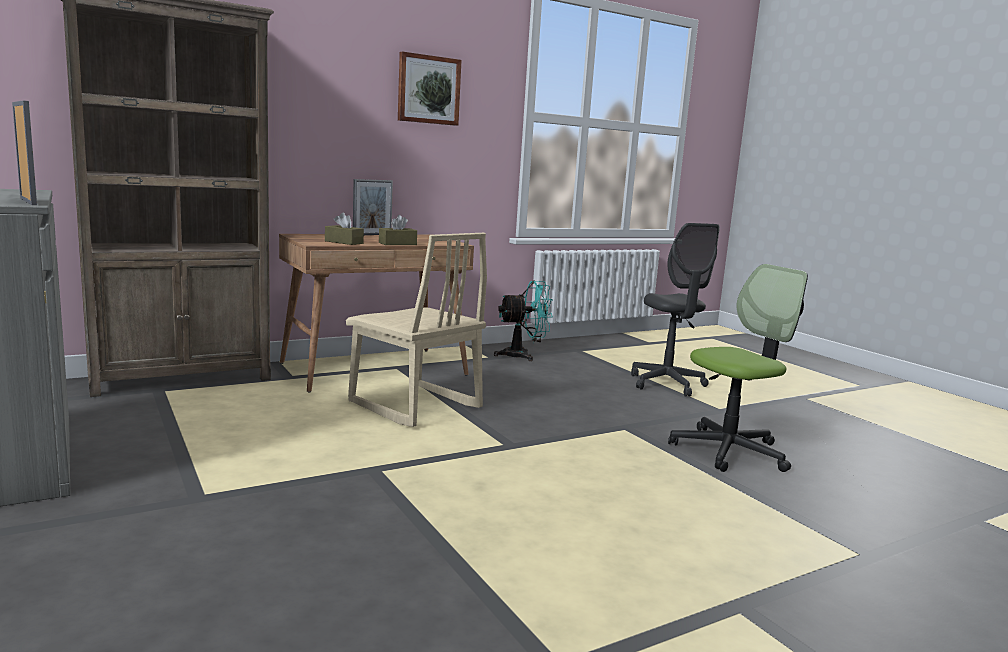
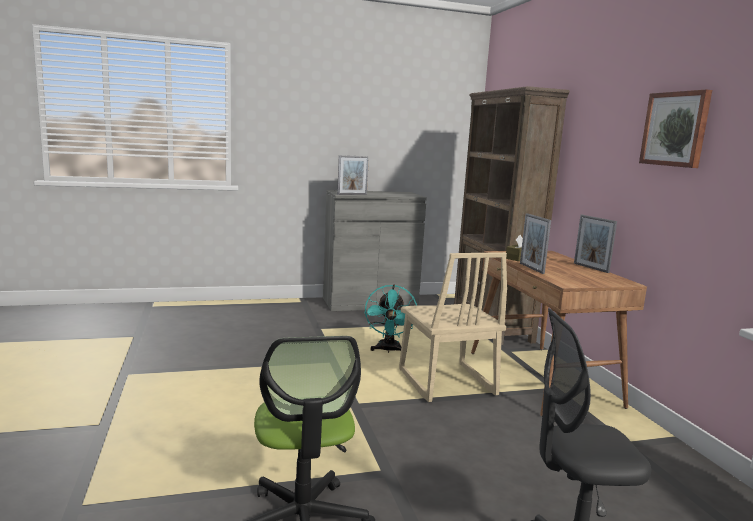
camera: 105 degrees right, 0 degrees up
(397, 244) = (531, 268): brown tissue box -> picture frame
(414, 406) = (445, 383): beige chair -> beige chair turned 75 degrees counterclockwise
(523, 355) = (654, 468): turquoise fan -> turquoise fan (388, 350)

